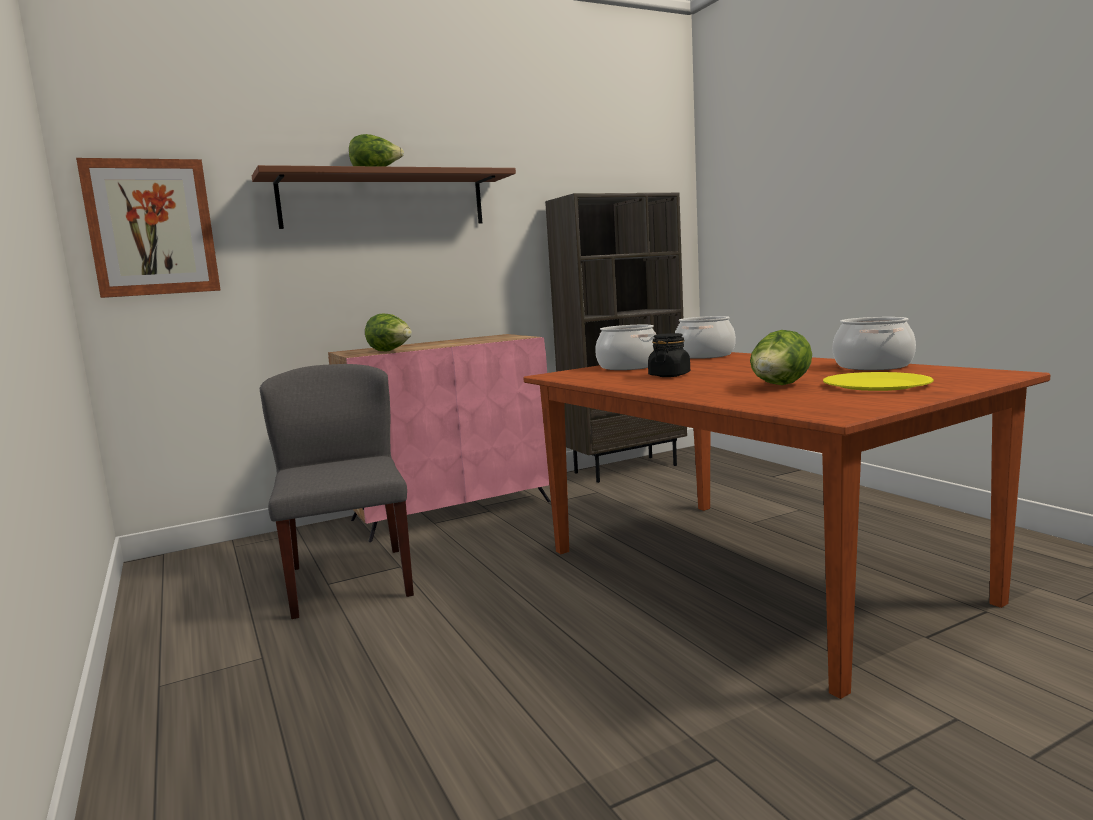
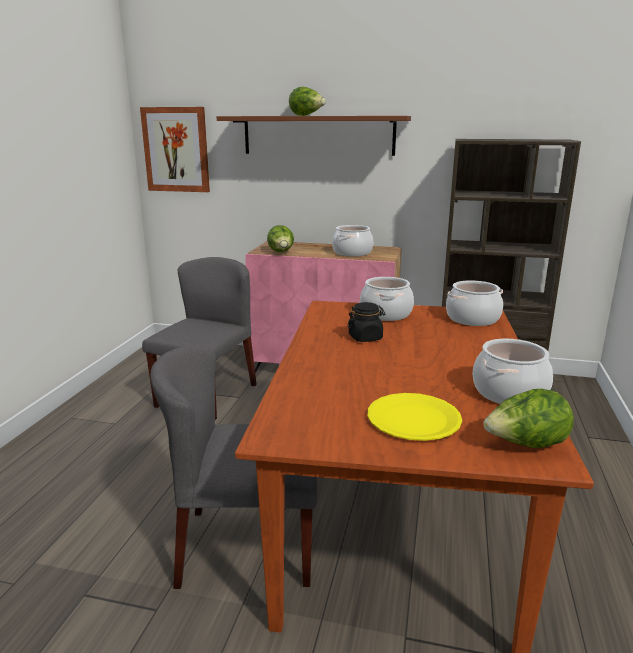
camera: 40 degrees right, 10 degrees up
(475, 340) = (352, 253): none -> cooking pot
(686, 662) = (246, 547): none -> grey chair
(779, 386) = (364, 386): lettuce -> lettuce (525, 445)

